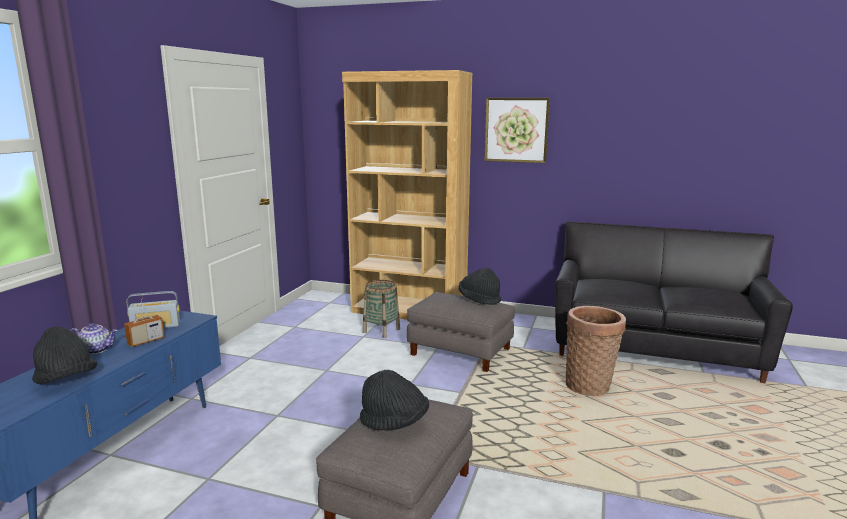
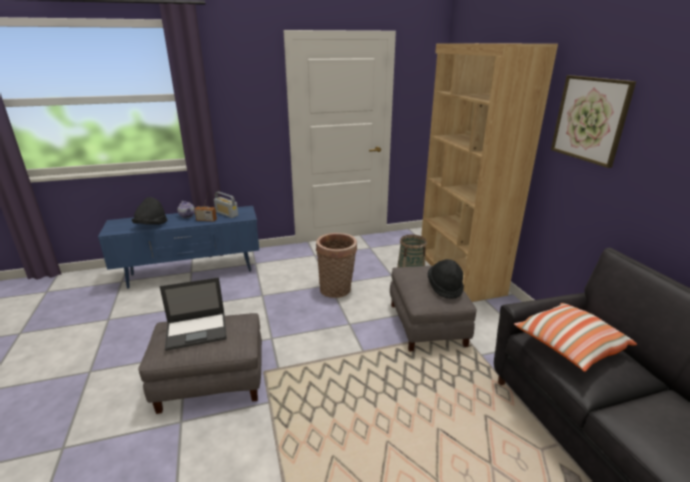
camera: 55 degrees right, 10 degrees up
(394, 423) = (197, 330): black hat -> laptop
(590, 386) = (463, 425): basket -> basket (337, 290)
(610, 287) = (569, 346): none -> pillow

